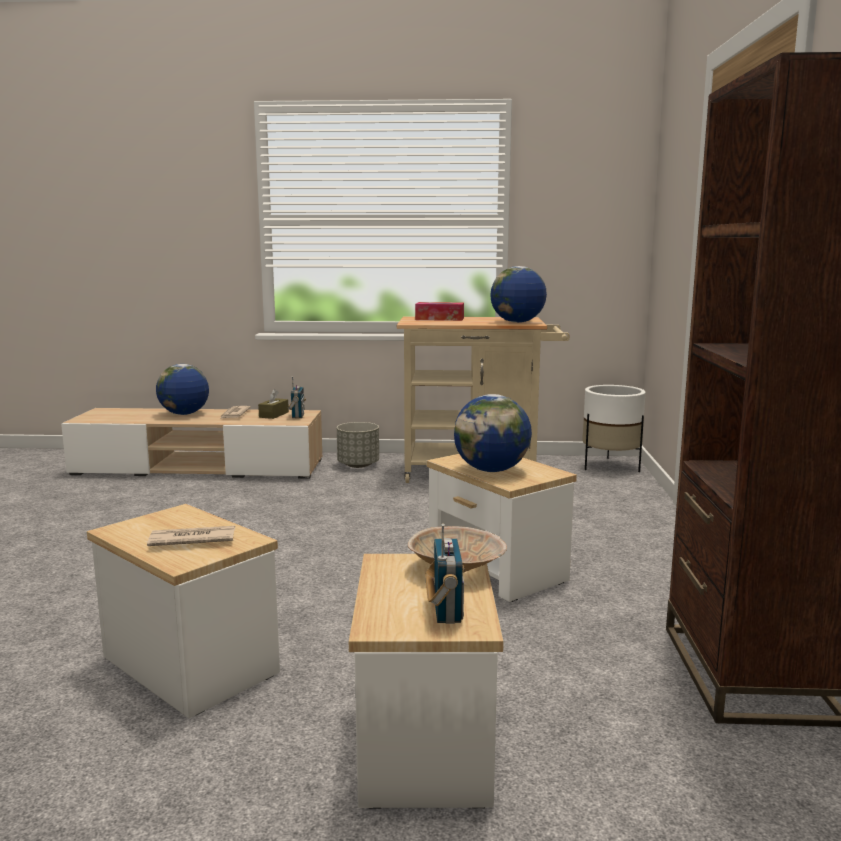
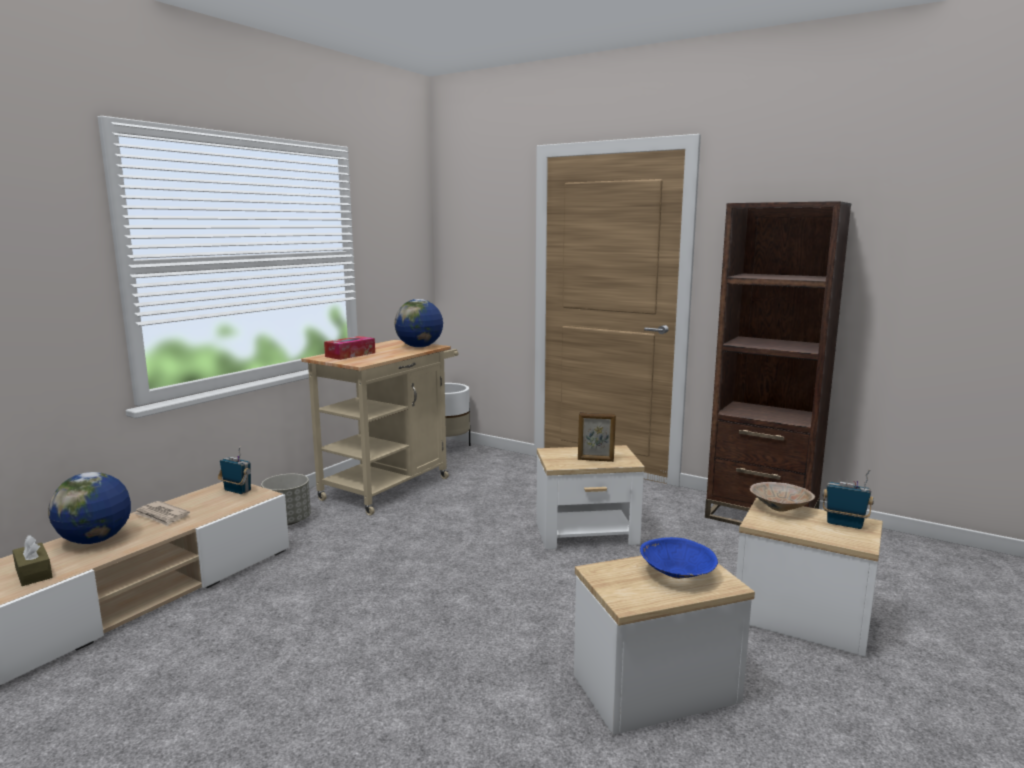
camera: 60 degrees left, 0 degrees up
(191, 540) = (678, 575): newspaper -> blue bowl
(274, 415) = (207, 499): brown tissue box -> brown tissue box (33, 573)
(491, 470) = (595, 460): globe -> picture frame

